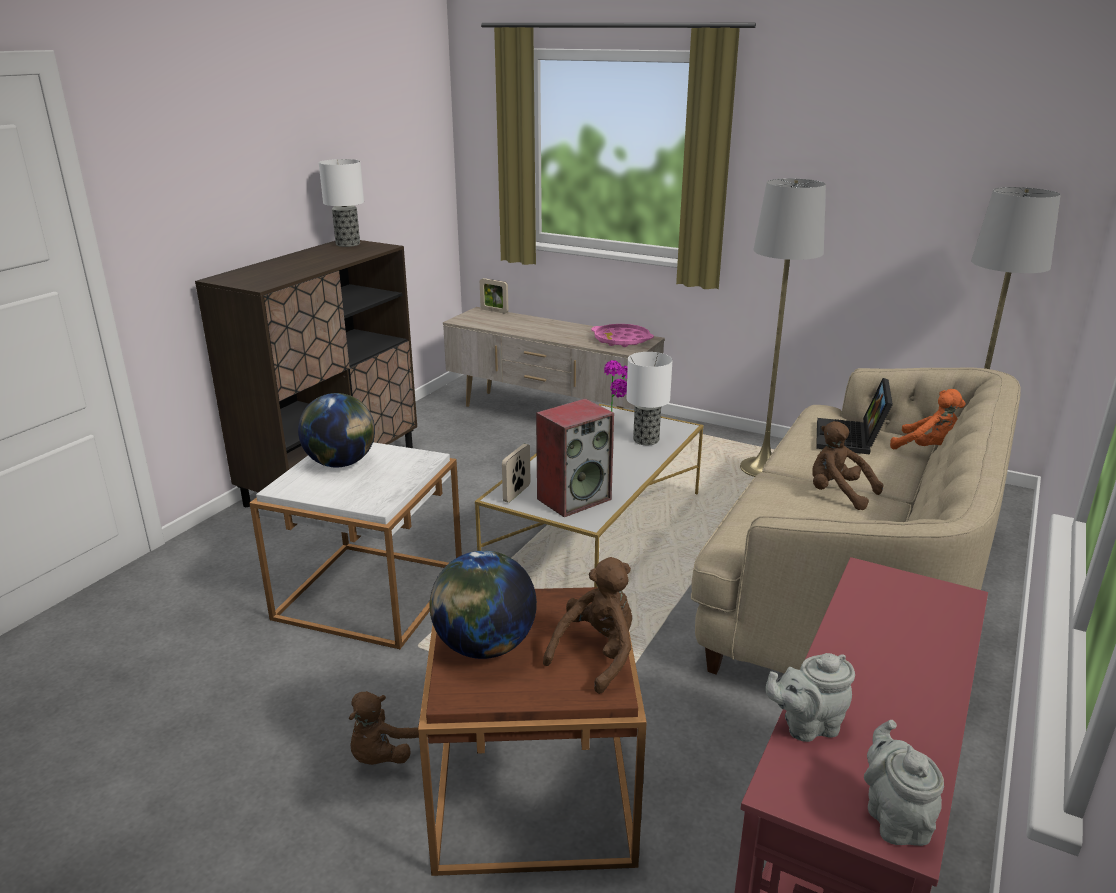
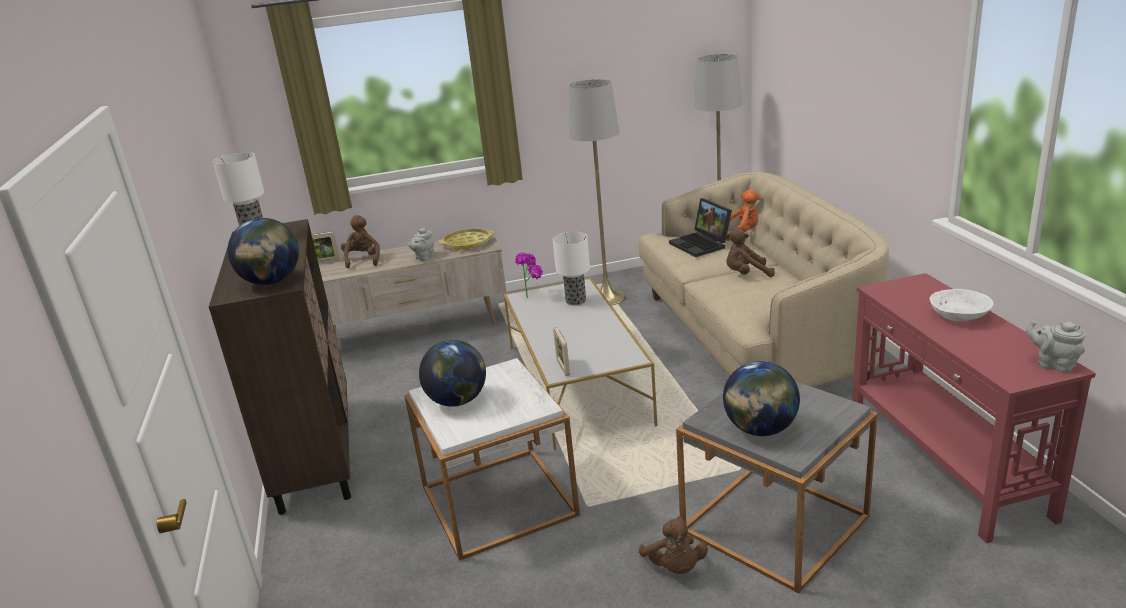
camera: 40 degrees left, 0 degrees up
(262, 279) = (271, 282): none -> globe
(533, 790) = (774, 523): brown side table -> grey side table
(574, 498) = (602, 352): speaker -> none
(597, 655) = (813, 399): brown plush toy -> brown plush toy (363, 260)
(621, 340) = (467, 243): pink tray -> yellow tray
(806, 725) = (974, 355): grey teapot -> grey teapot (424, 257)
(906, 668) = (959, 316): none -> white bowl

